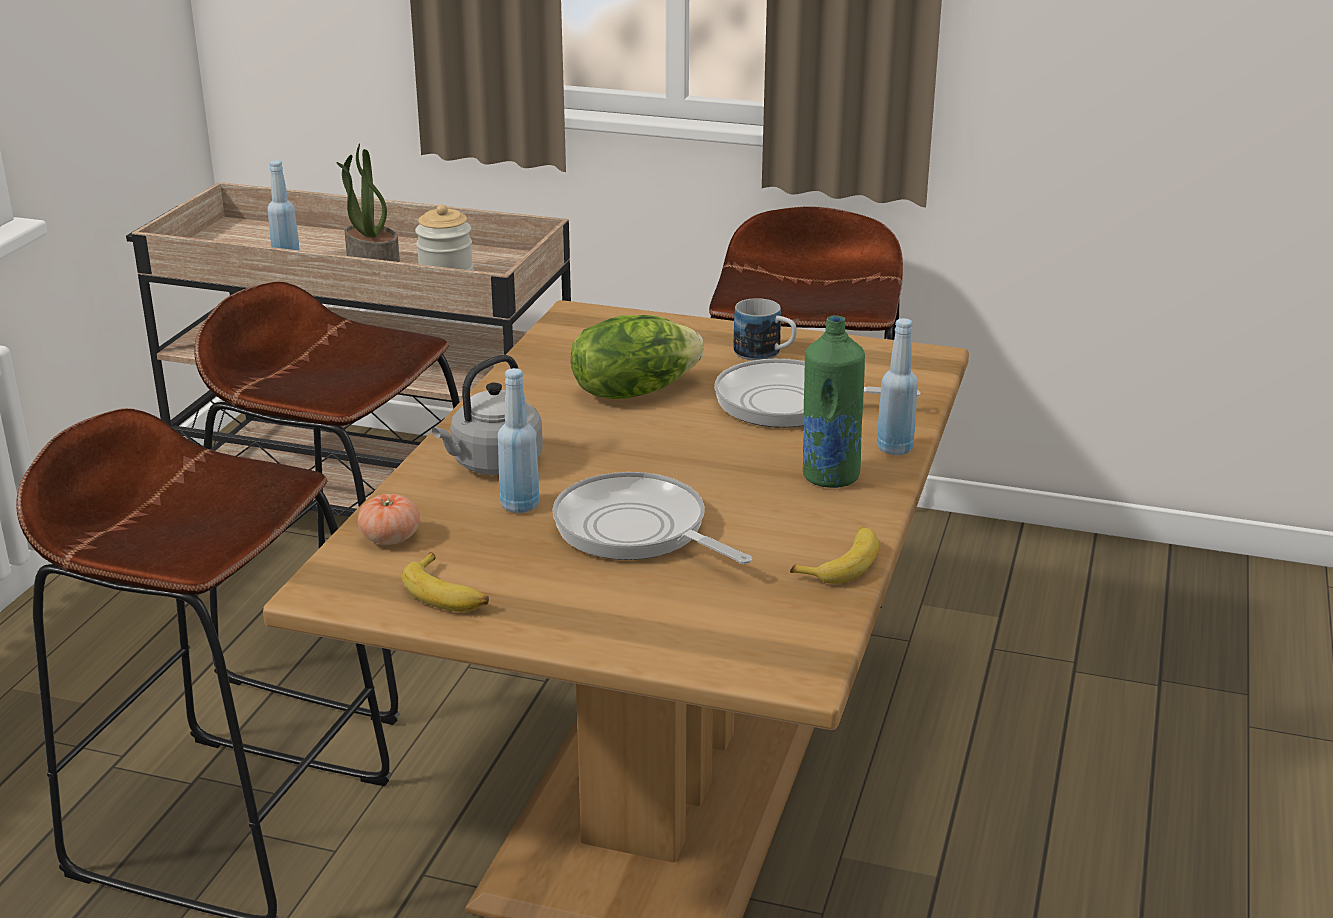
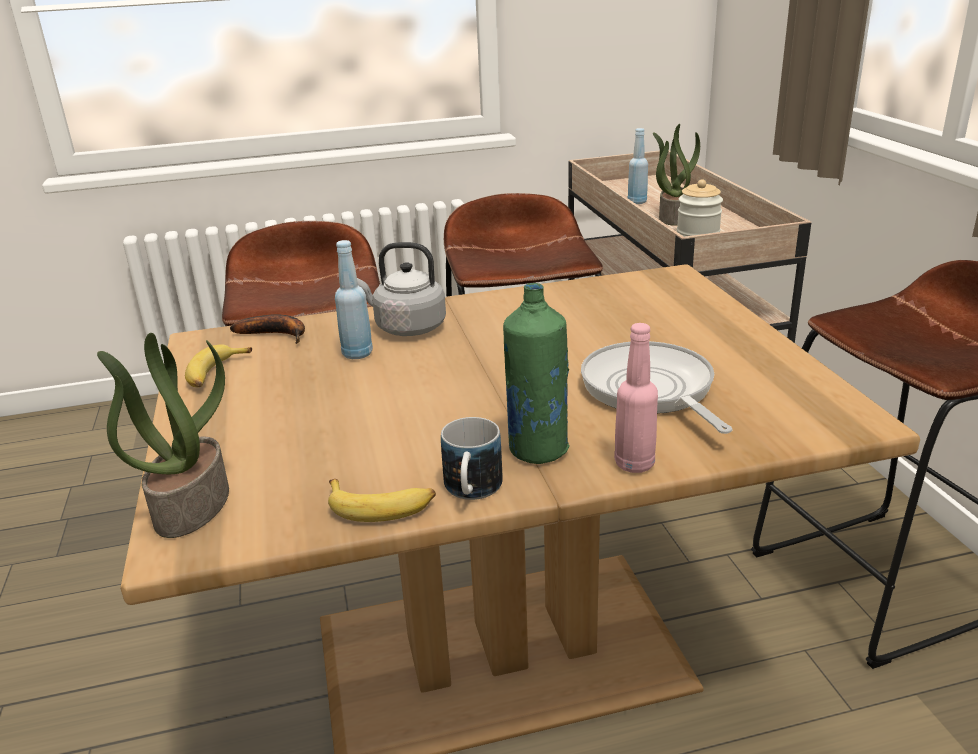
camera: 60 degrees right, 0 degrees up
(390, 538) = (277, 334): tomato -> banana
(633, 391) = (579, 330): lettuce -> none
(636, 531) = (358, 403): frying pan -> none
(737, 653) = (191, 505): none -> potted plant
(765, 354) = (725, 352): mug -> mug (471, 492)
(894, 448) = (634, 464): blue bottle -> pink bottle

